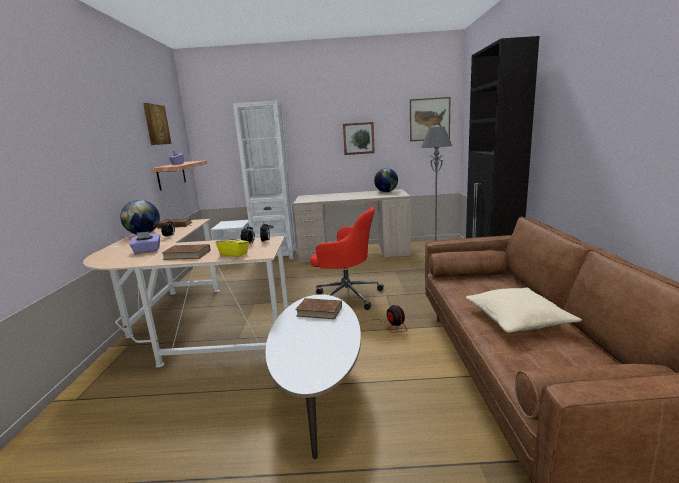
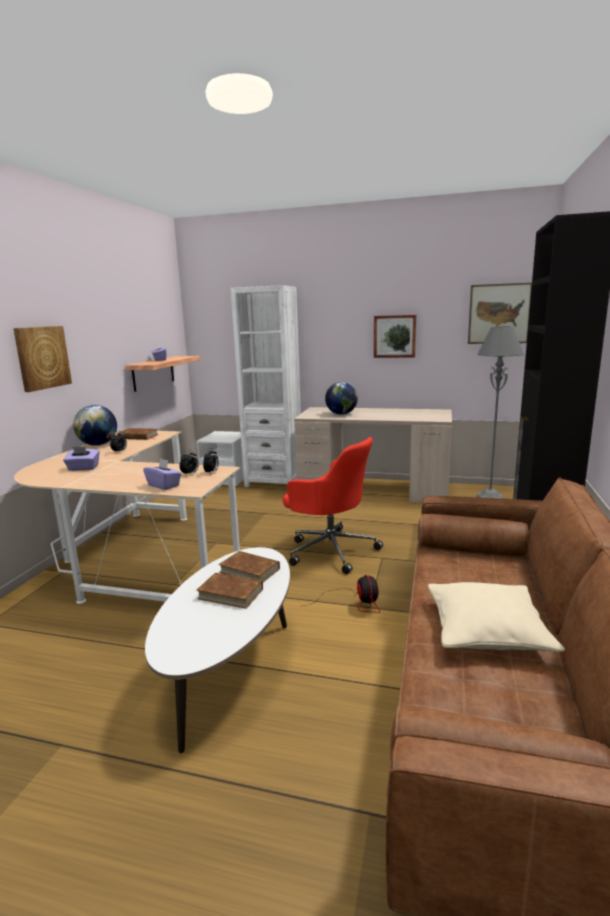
camera: 15 degrees right, 0 degrees up
(156, 124) = (138, 313): picture -> picture (42, 357)
(187, 255) = (116, 479): brown book -> brown book (230, 593)
(234, 254) = (164, 485): yellow tissue box -> purple tissue box
(386, 192) = (425, 412): globe -> globe (341, 414)

